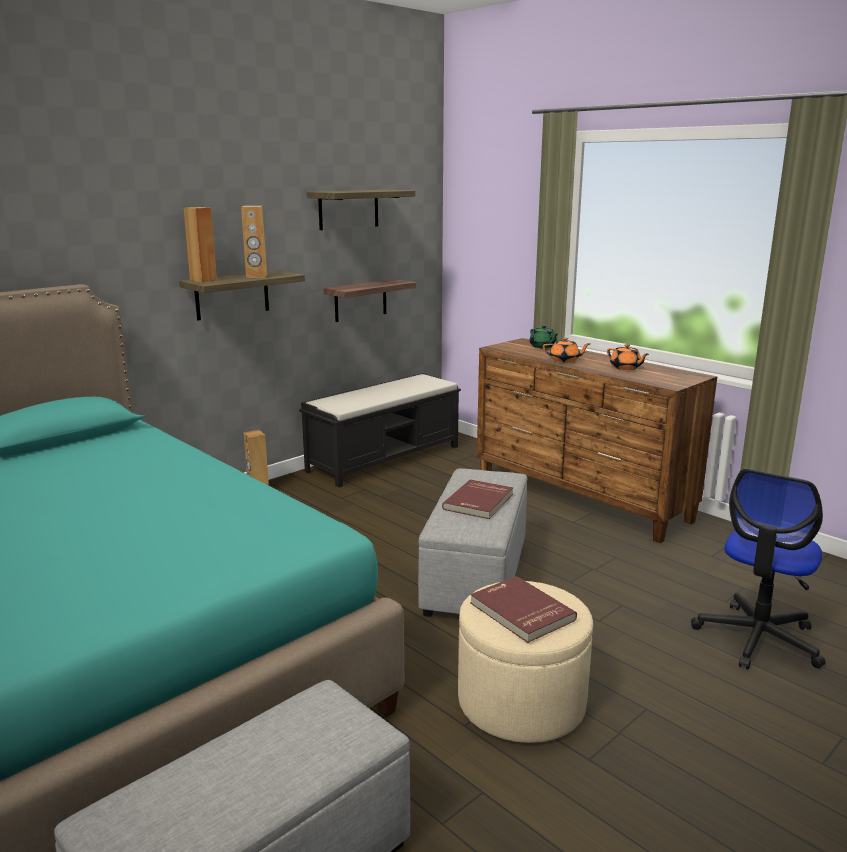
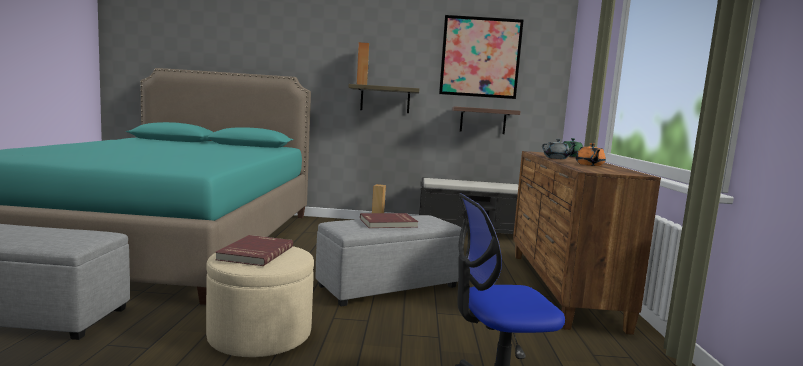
camera: 45 degrees right, 10 degrees down
(256, 276) = (392, 86): brown speaker -> none
(348, 209) = (480, 57): shelf -> picture
(565, 360) = (556, 158): orange teapot -> grey teapot

